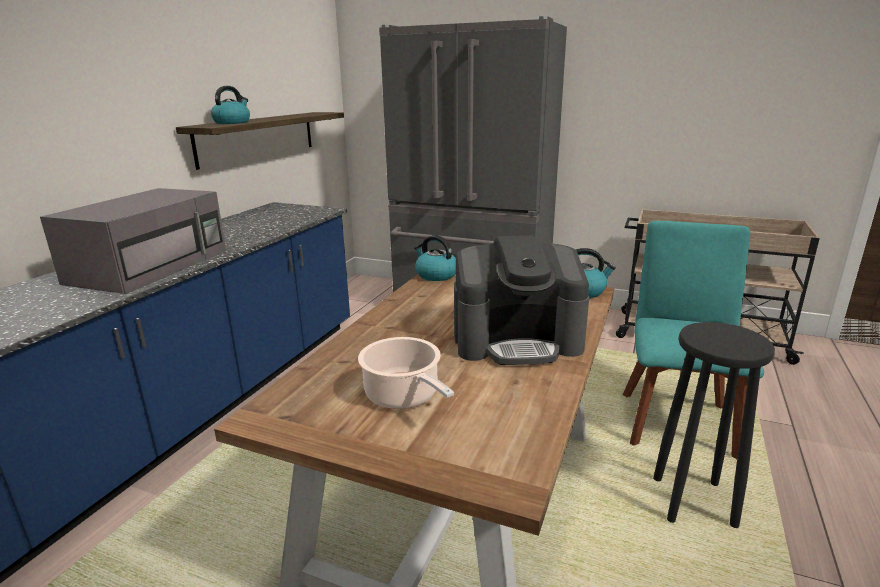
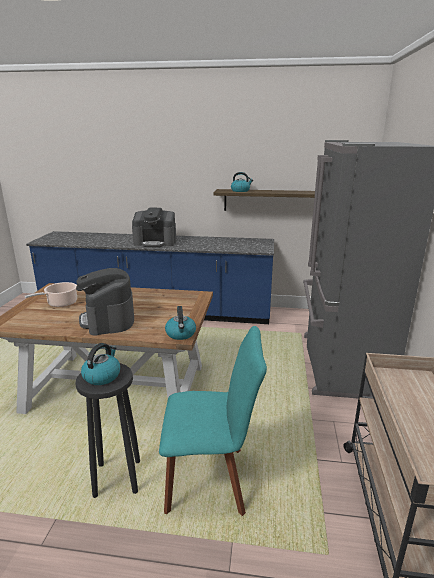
camera: 75 degrees right, 0 degrees up
(151, 266) = (155, 242): grey microwave -> coffee machine
(435, 275) = (195, 294): kettle -> kettle (102, 376)

